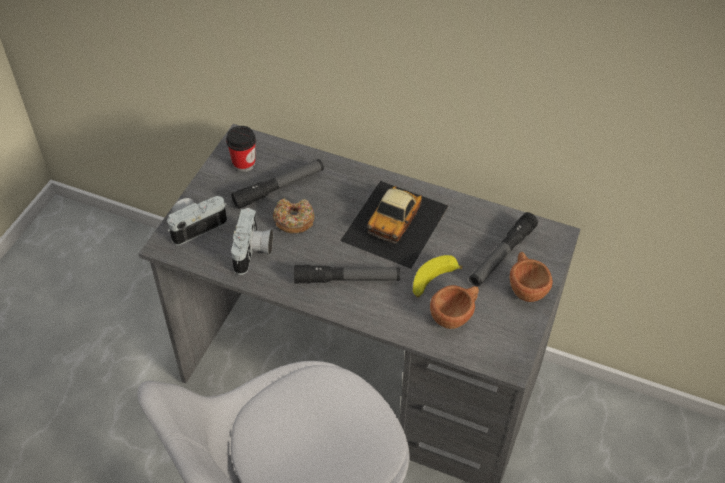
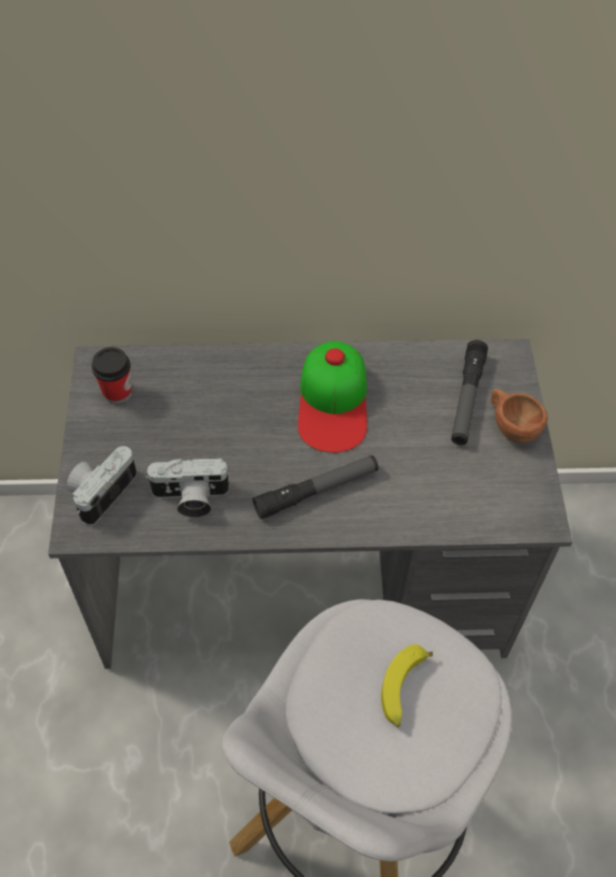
camera: 25 degrees left, 5 degrees up
(253, 252) = (190, 498): camera -> camera turned 105 degrees clockwise
(279, 188) = (177, 408): flashlight -> none
(293, 220) = (216, 442): donut -> none
(396, 222) = (333, 402): toy car -> cap
(433, 282) = (412, 457): banana -> banana (403, 689)
(455, 315) = (456, 487): brown cup -> none

